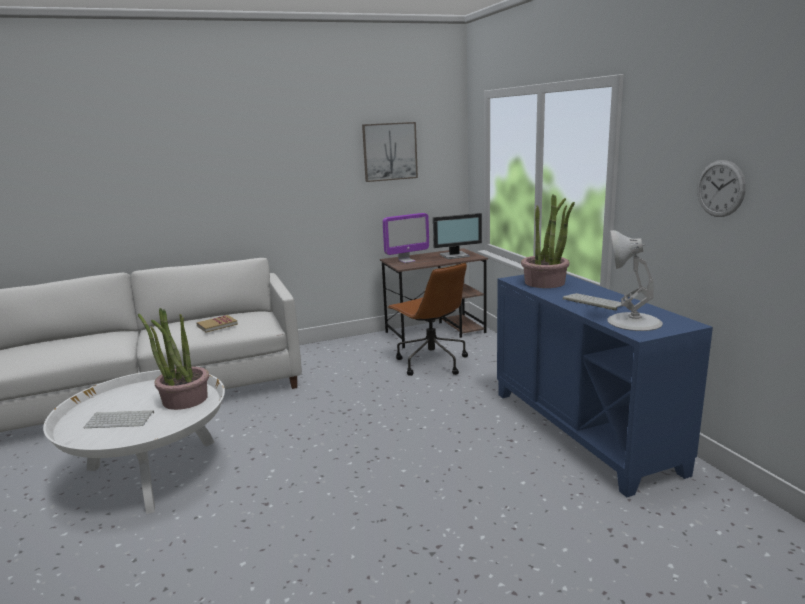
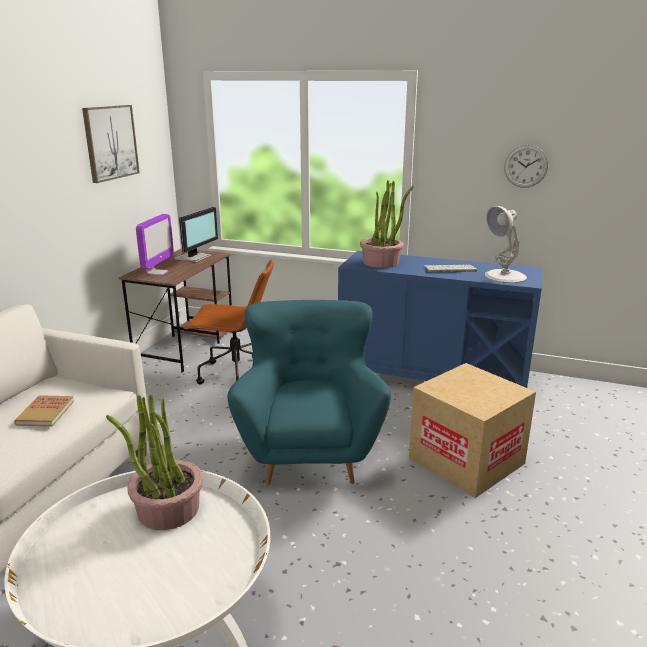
camera: 50 degrees left, 5 degrees up
(121, 419) = (141, 574): keyboard -> none
(380, 432) = (310, 452): none -> turquoise armchair
(476, 503) = (466, 461): none -> cardboard box

